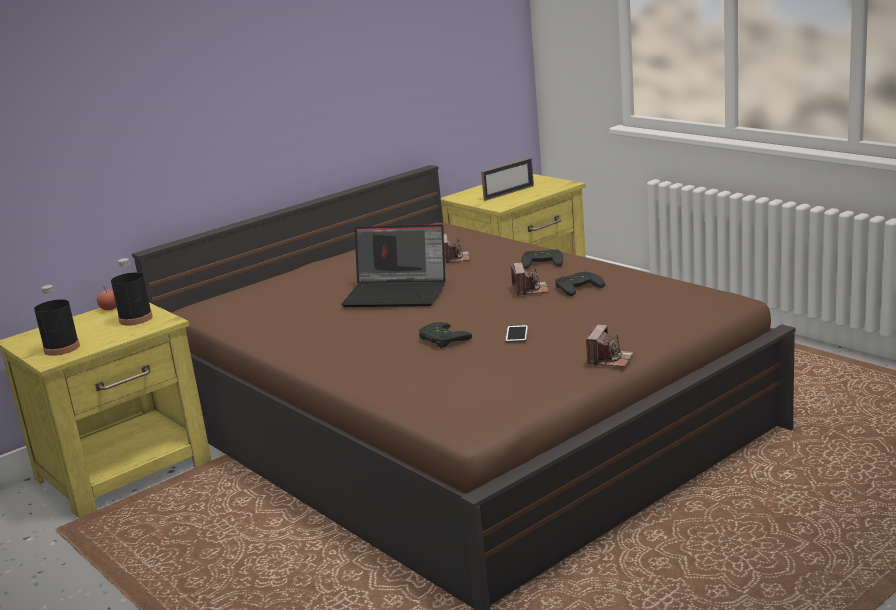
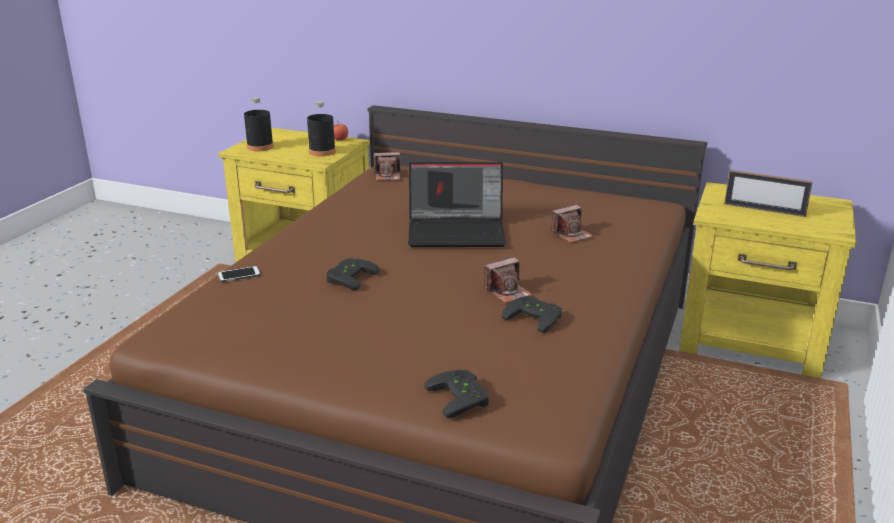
camera: 60 degrees right, 5 degrees up
(398, 293) = (457, 232): laptop -> laptop turned 75 degrees counterclockwise
(516, 335) = (378, 312): phone -> phone (239, 275)
(543, 261) = (599, 281): black game controller -> black game controller (462, 397)
(609, 359) = (330, 378): camera -> camera (388, 176)

